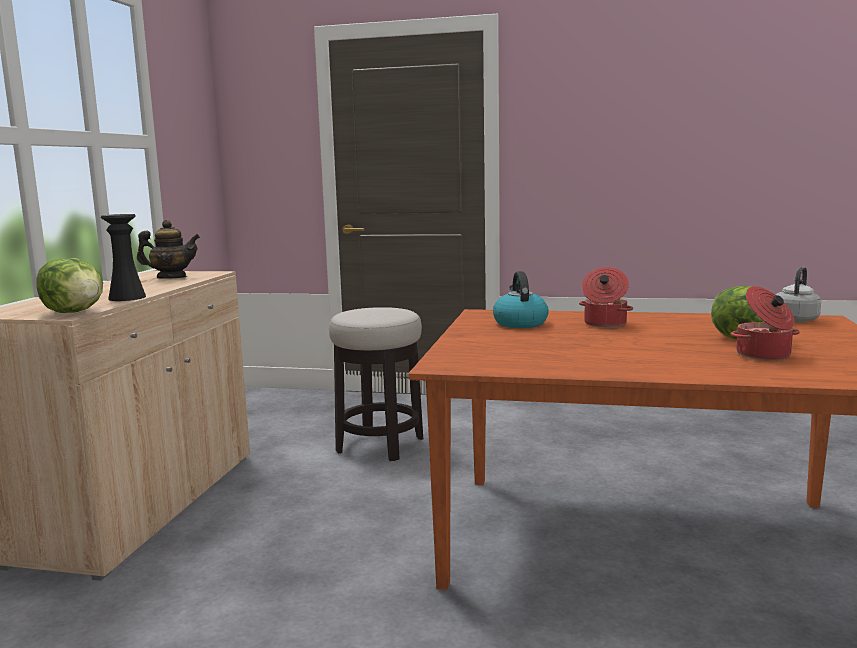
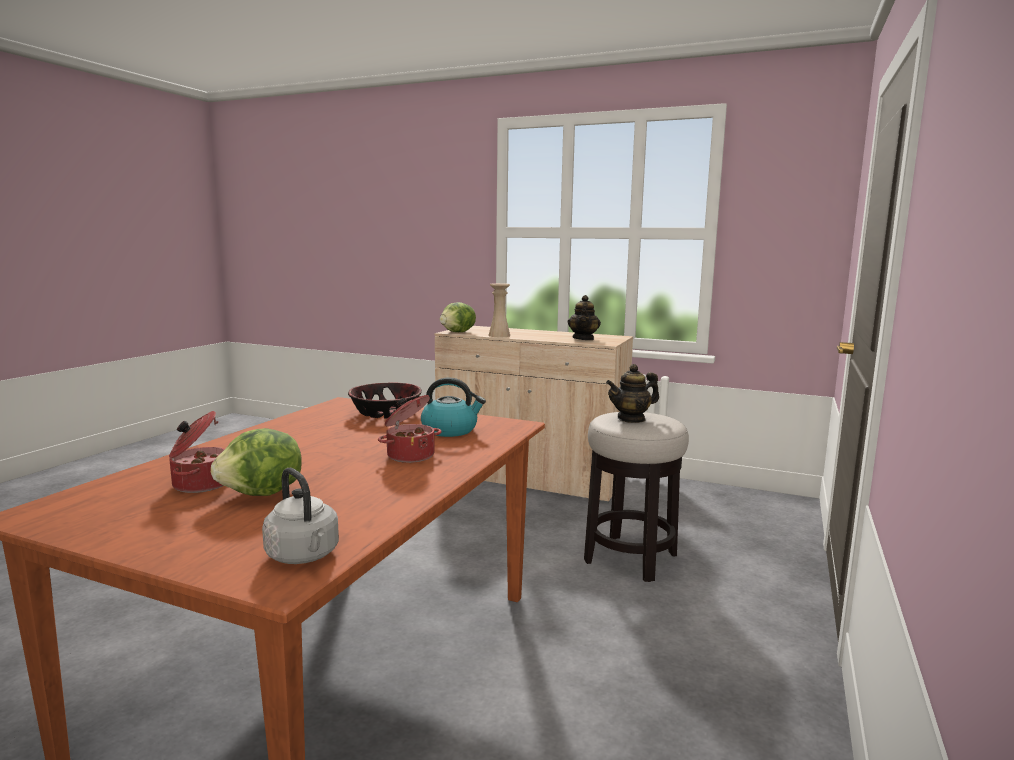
camera: 100 degrees right, 0 degrees up
(127, 298) = (499, 335): black vase -> beige vase
(376, 312) = (631, 419): none -> teapot
(480, 344) = (386, 413): none -> bowl

